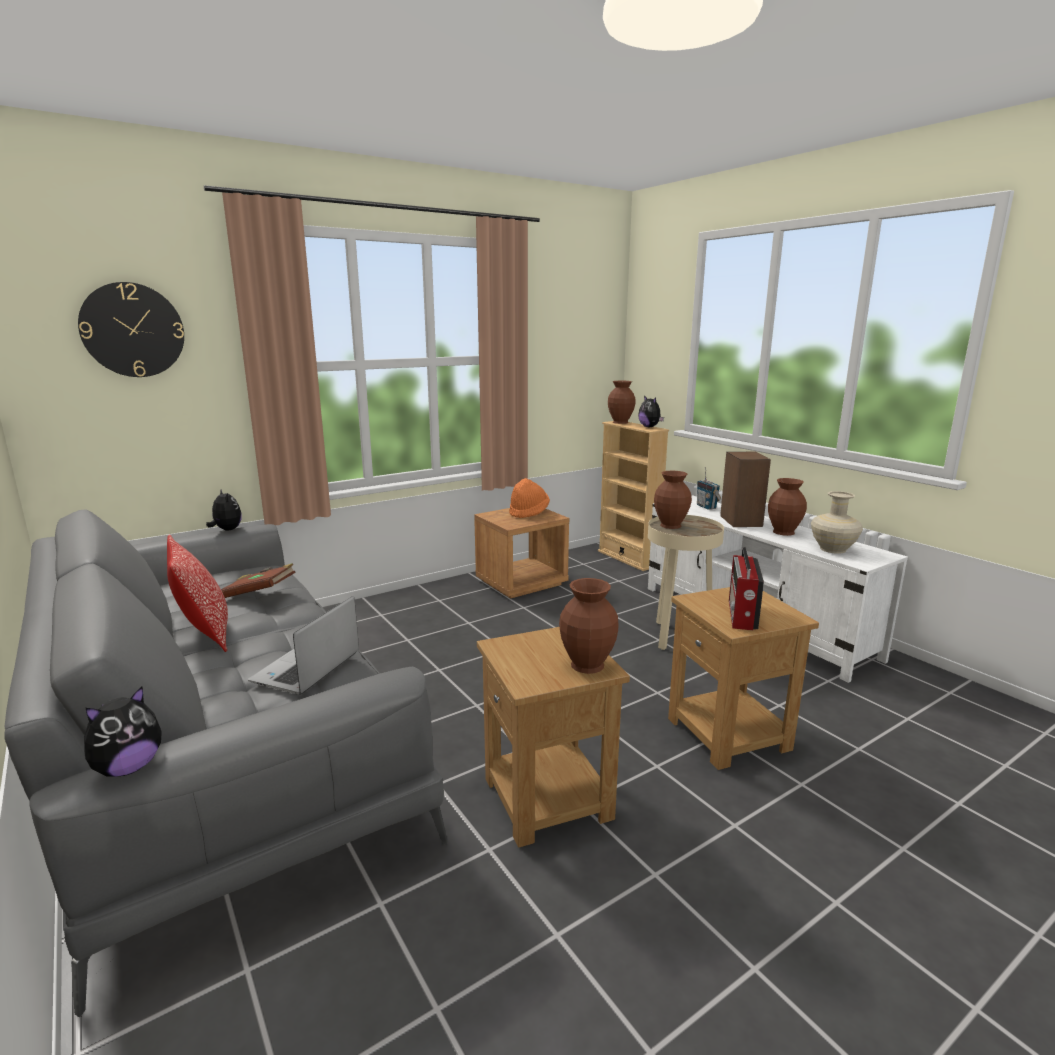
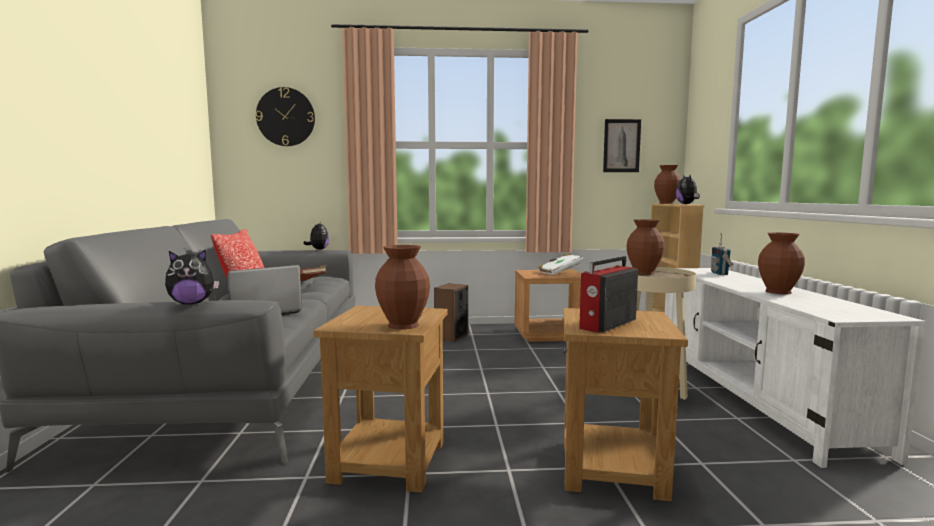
camera: 30 degrees right, 10 degrees down
(128, 768) = (55, 307): plush toy -> plush toy (192, 303)
(528, 512) = (560, 272): orange hat -> white book
(569, 356) = (621, 146): none -> picture
(740, 521) = (740, 282): speaker -> speaker (451, 336)
(832, 549) = (819, 306): beige vase -> none

